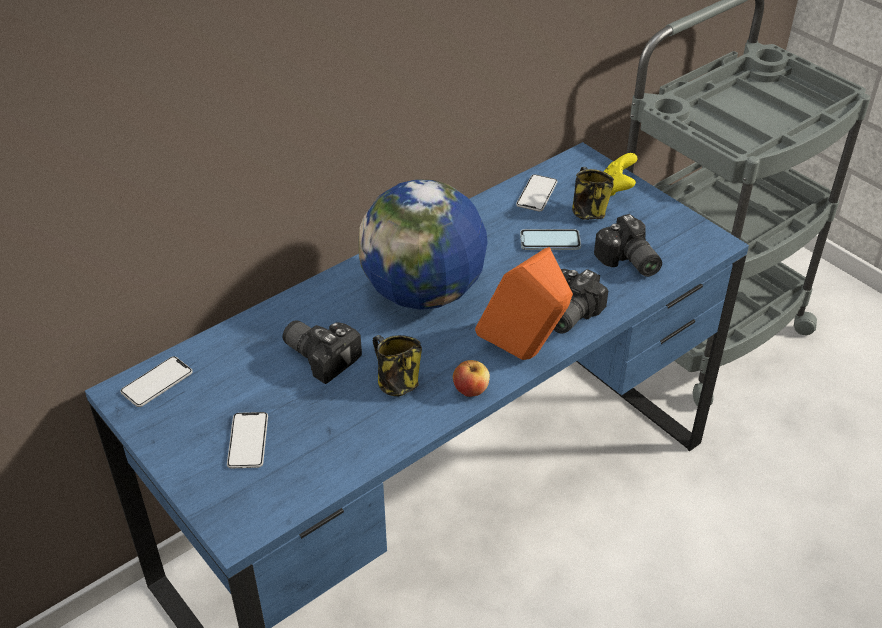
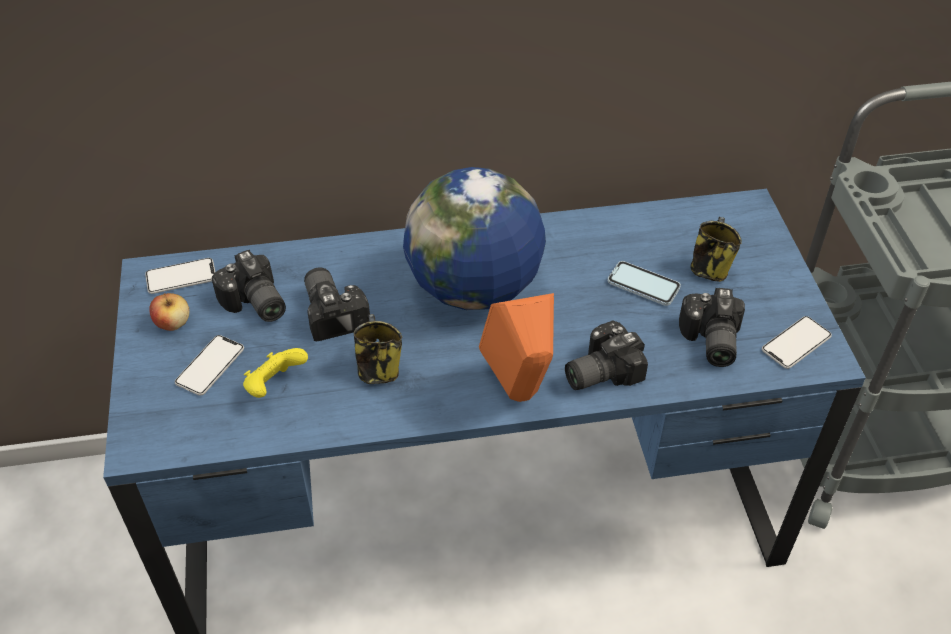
camera: 30 degrees right, 5 degrees up
(245, 378) = (254, 304): none -> camera
(471, 389) = (441, 407): apple -> apple (173, 323)
(537, 194) = (670, 228): phone -> phone (796, 343)
(617, 188) = (763, 254): yellow game controller -> yellow game controller (275, 386)

